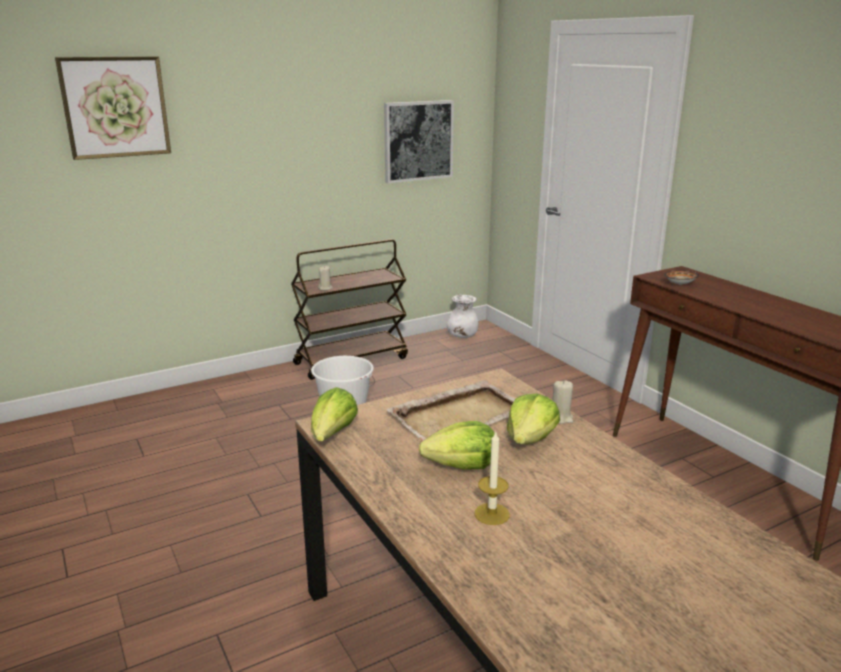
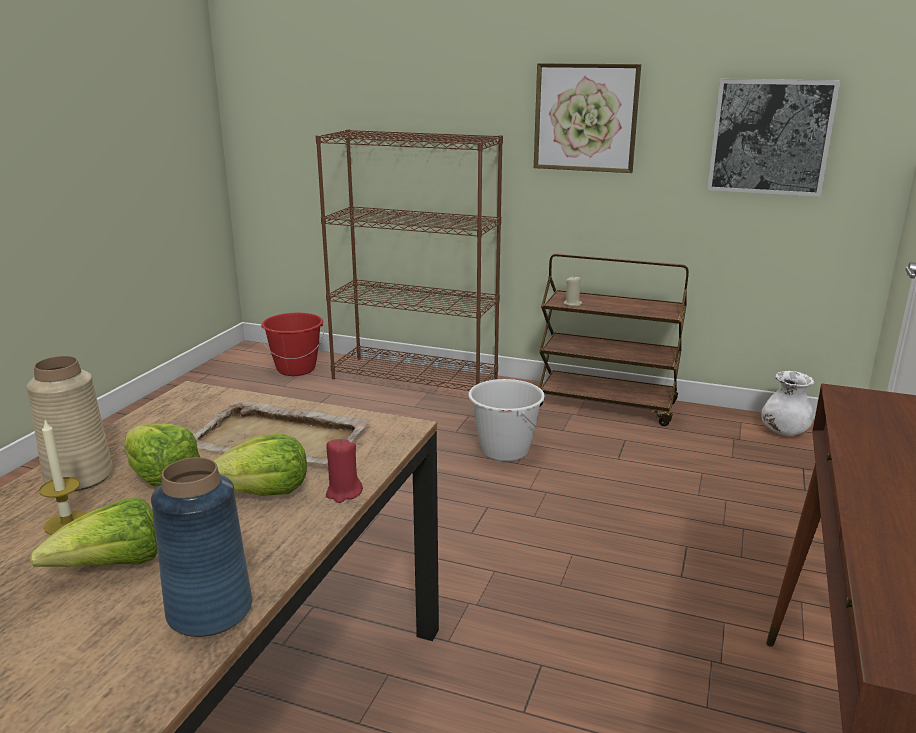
camera: 50 degrees right, 0 degrees up
(58, 436) = (296, 369): none -> red bucket
(115, 107) = (402, 67): picture -> picture (585, 117)
(187, 398) = (416, 378): none -> brown bookcase
(332, 435) = (170, 403): lettuce -> lettuce (113, 567)
(419, 496) = (79, 477): none -> beige vase
(561, 418) = (343, 493): beige candle -> red candle
(657, 488) = (210, 610): none -> blue vase
(681, 284) = (865, 420): bowl -> none

